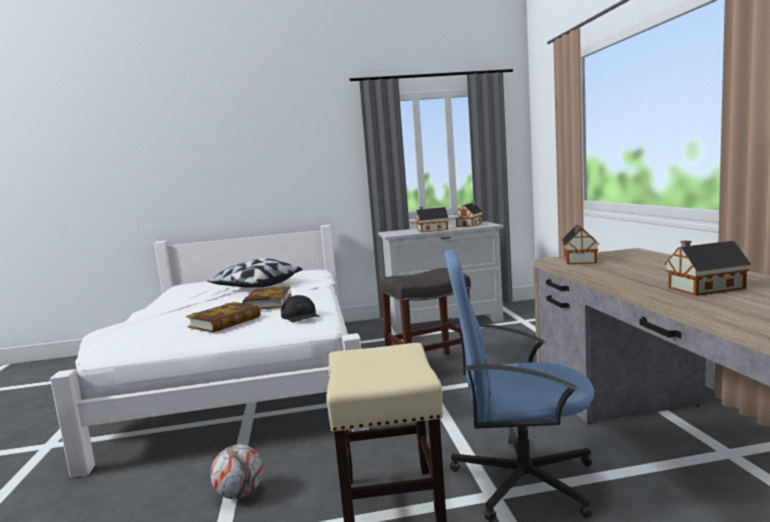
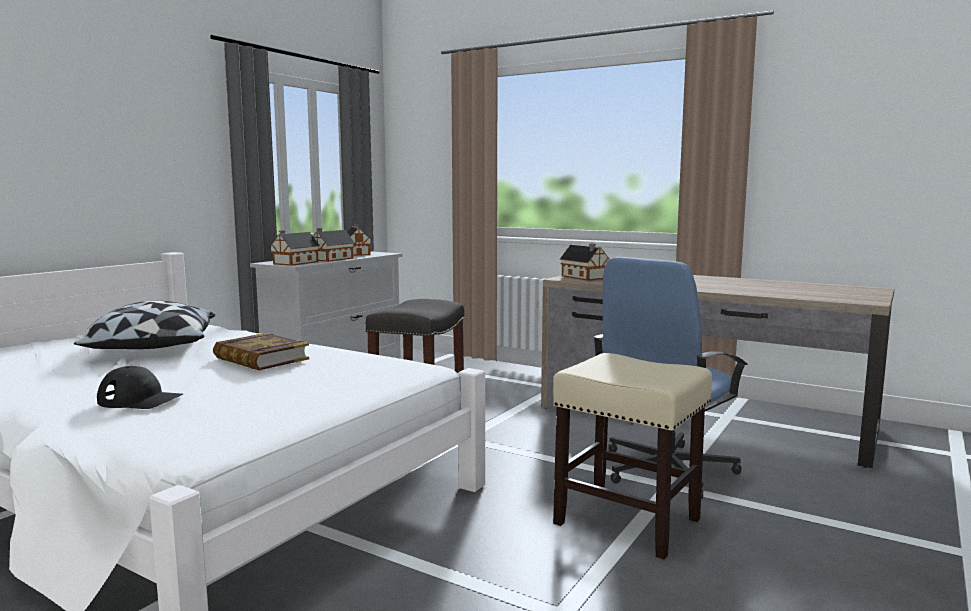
camera: 50 degrees left, 0 degrees up
(225, 322) = (276, 385): book -> none
(240, 494) = (483, 578): football -> none
(301, 316) = (368, 362): black cap -> black cap (140, 400)
(703, 288) = (732, 286): toy house -> toy house (294, 263)

